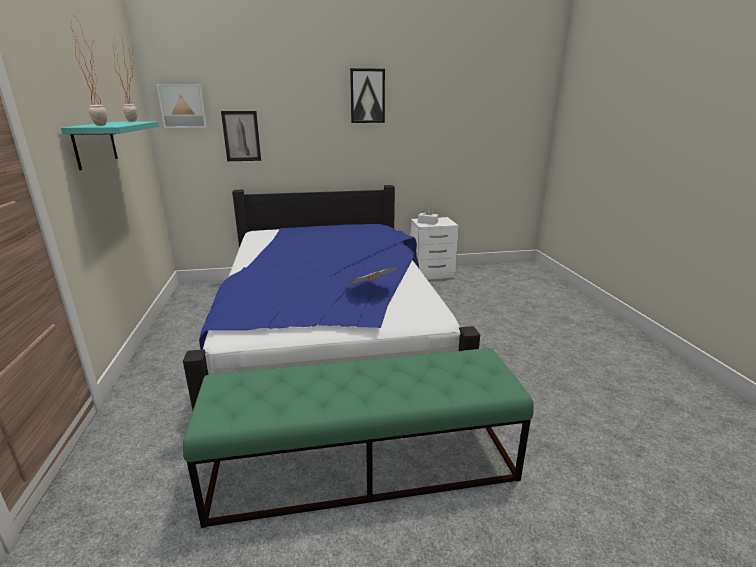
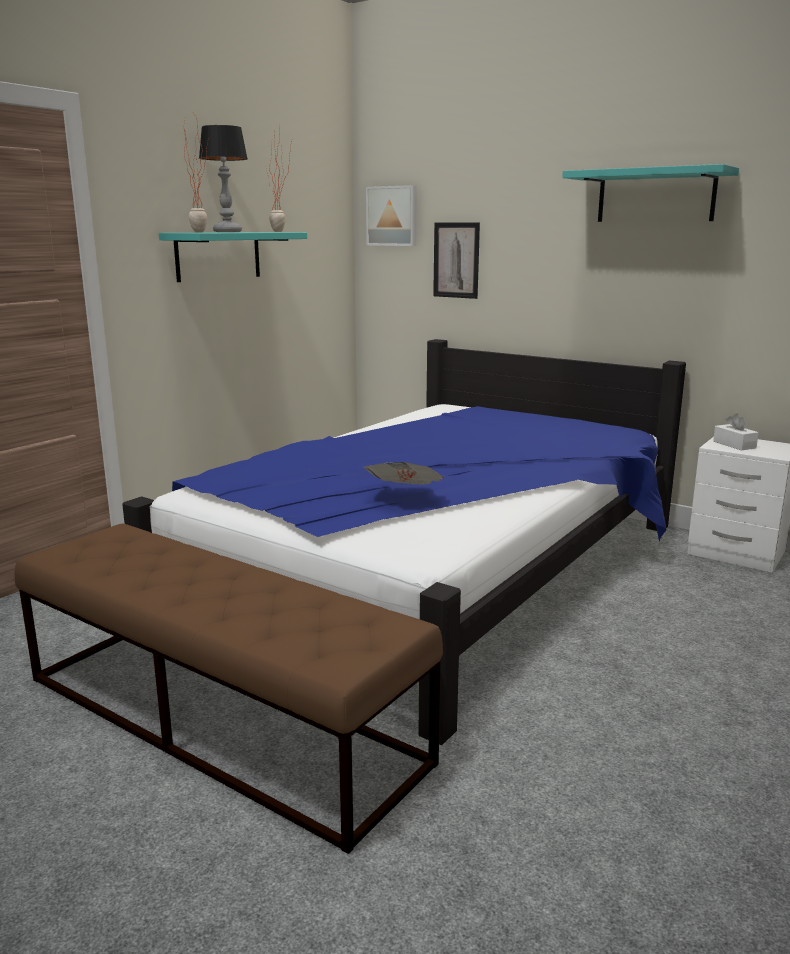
camera: 45 degrees right, 5 degrees down
(107, 123) = (227, 232): none -> table lamp
(364, 465) = (220, 719): green bench -> brown bench
(367, 96) = (656, 196): picture -> turquoise shelf

